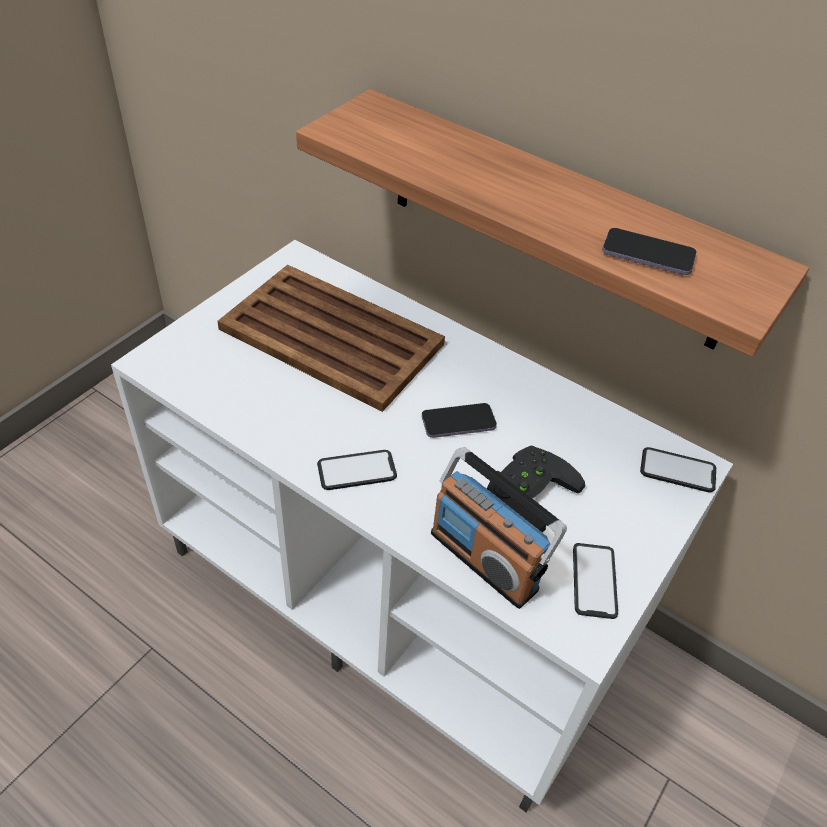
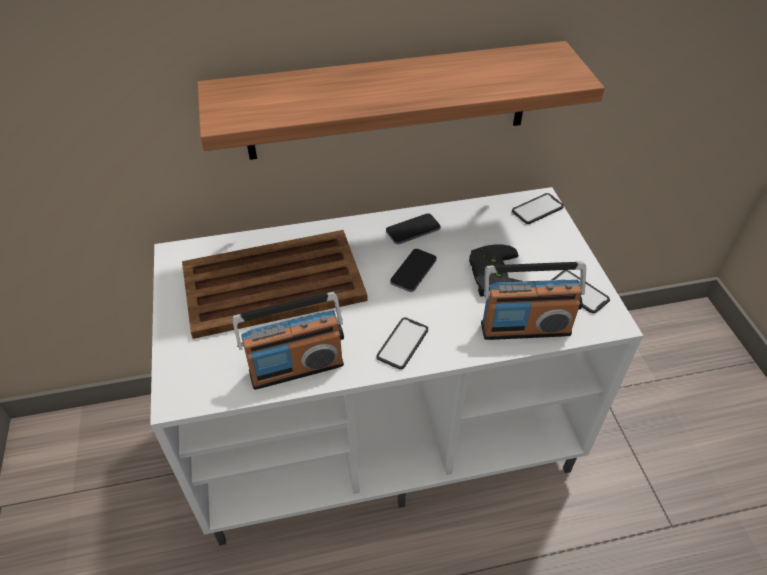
camera: 45 degrees left, 0 degrees up
(252, 413) = (296, 367): none -> radio
(648, 254) = (502, 79): phone -> phone (413, 230)

